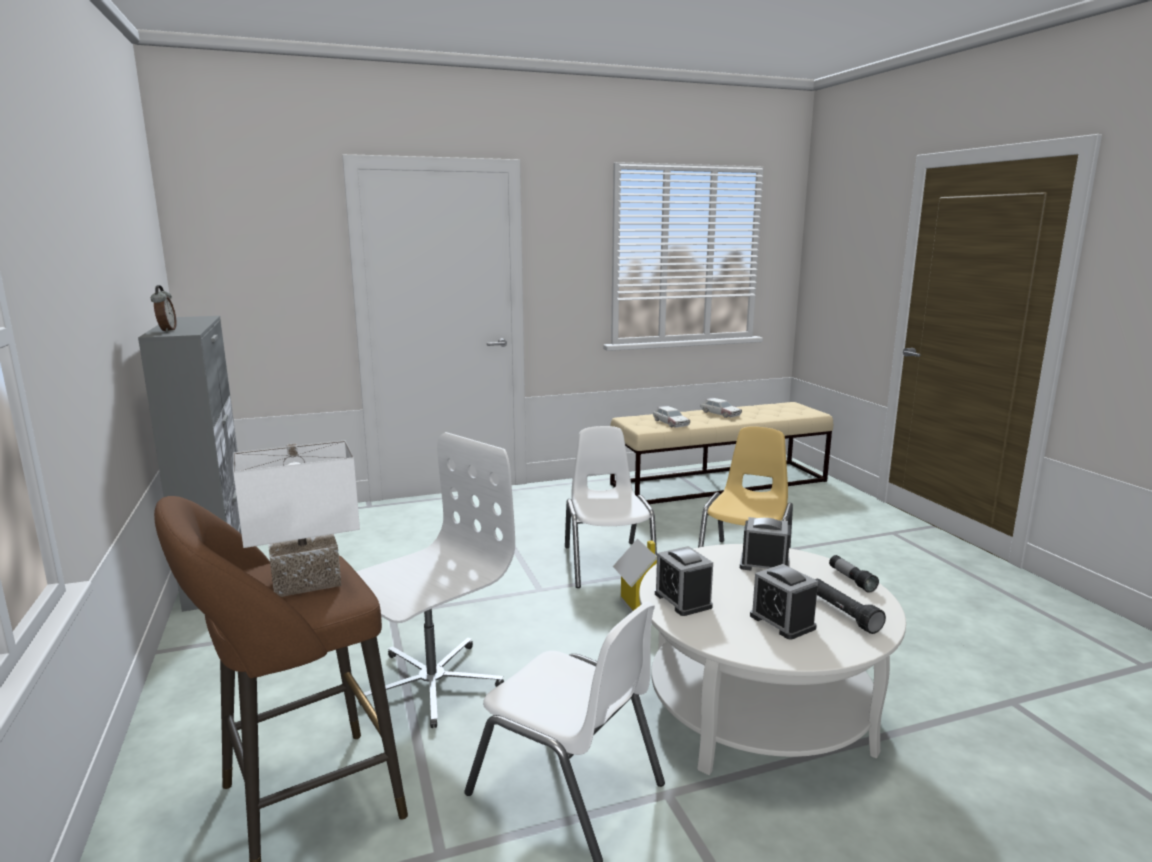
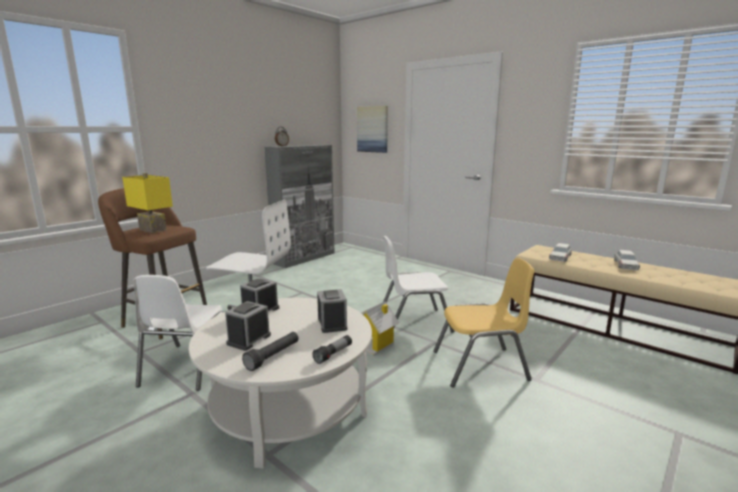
camera: 60 degrees right, 0 degrees up
(269, 276) = (372, 129): none -> picture
(306, 585) = (151, 230): white table lamp -> yellow table lamp
(608, 563) = (413, 322): white chair -> white chair turned 150 degrees counterclockwise

